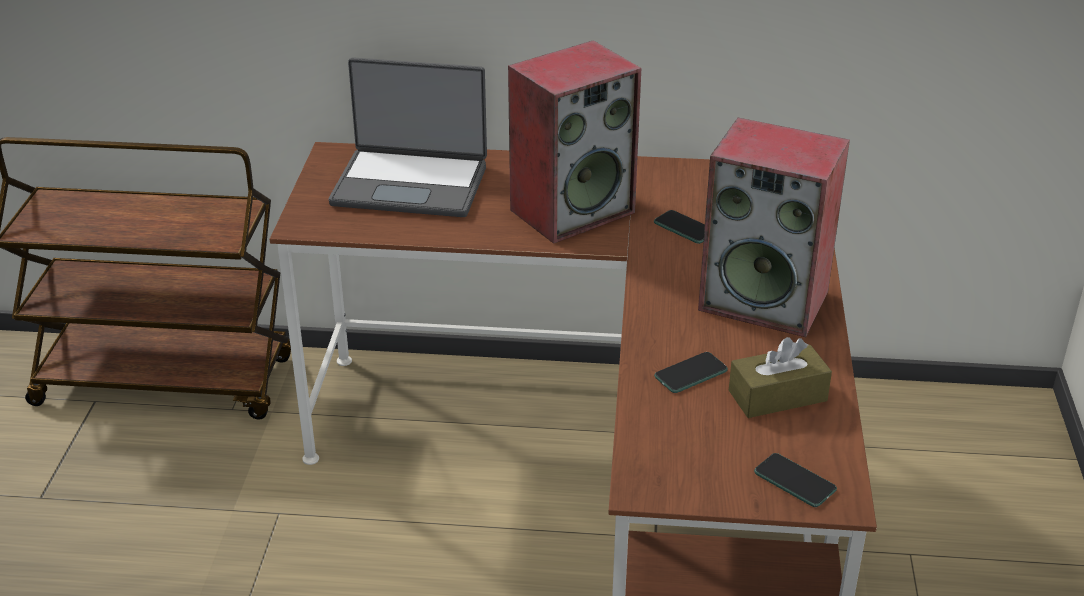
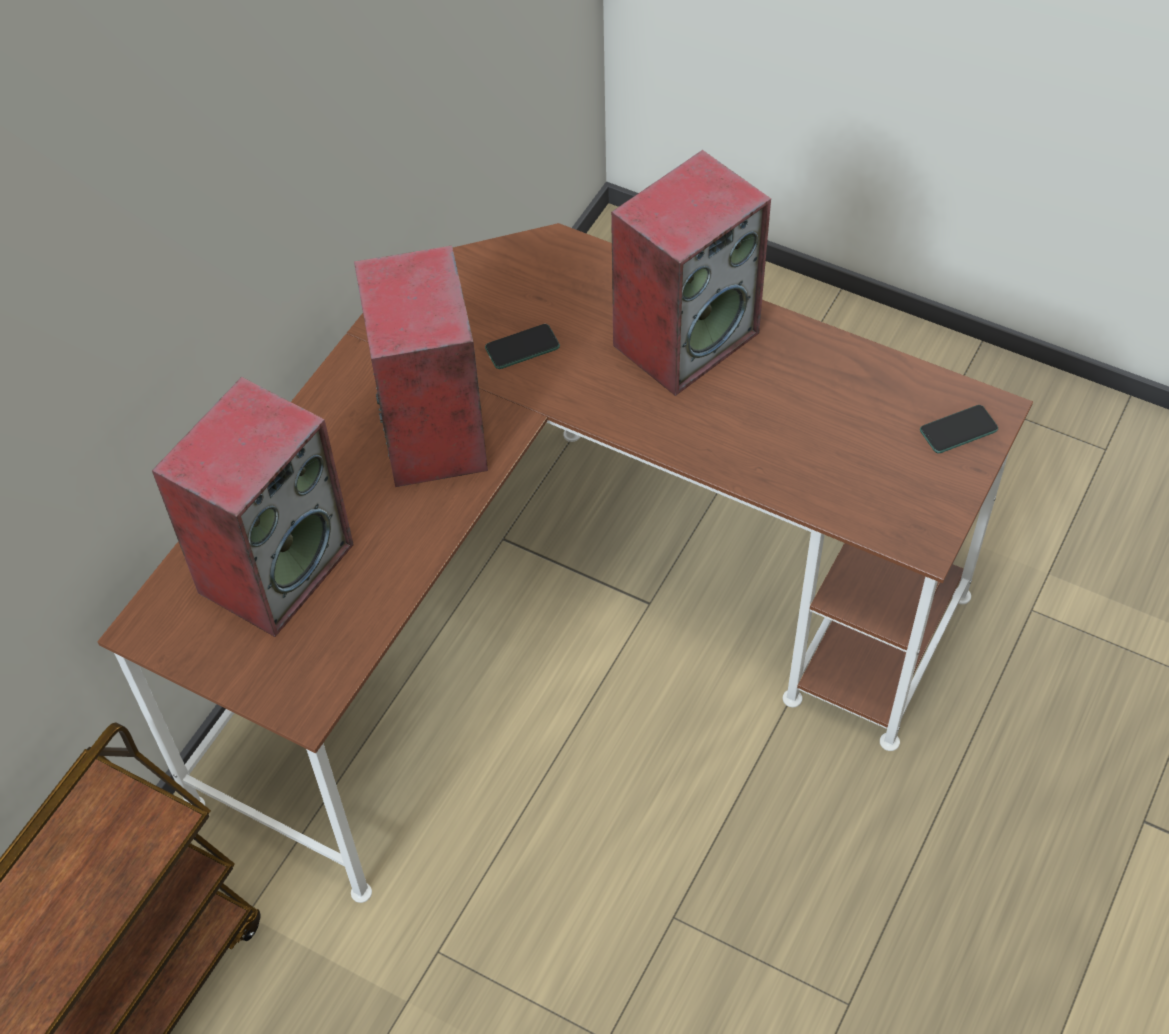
camera: 65 degrees left, 20 degrees up
(411, 184) = (276, 566): laptop -> speaker
(690, 374) = (775, 442): phone -> none
(777, 396) = (837, 391): brown tissue box -> none

